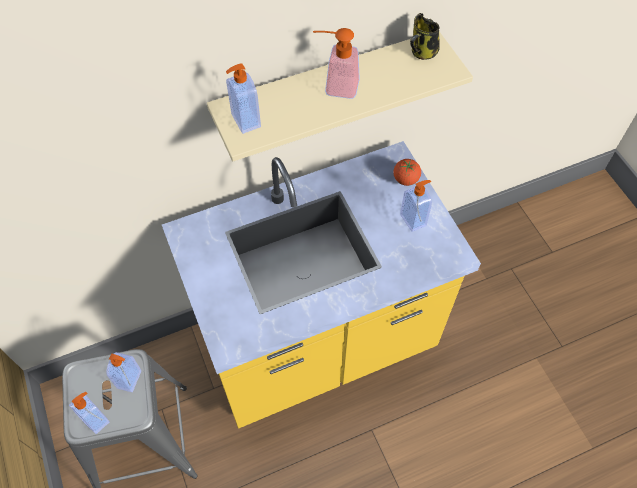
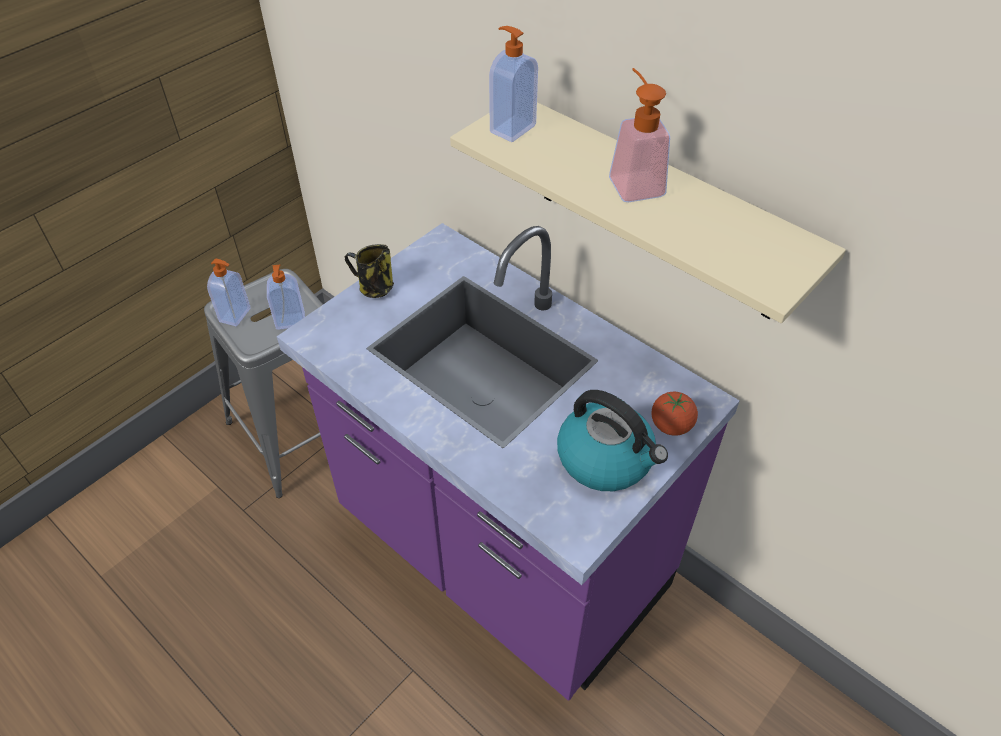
camera: 65 degrees right, 10 degrees down
(318, 345) = (500, 554): yellow counter -> purple counter
(413, 220) = (606, 459): soap dispenser -> kettle
(422, 53) = (778, 244): mug -> mug (374, 288)

